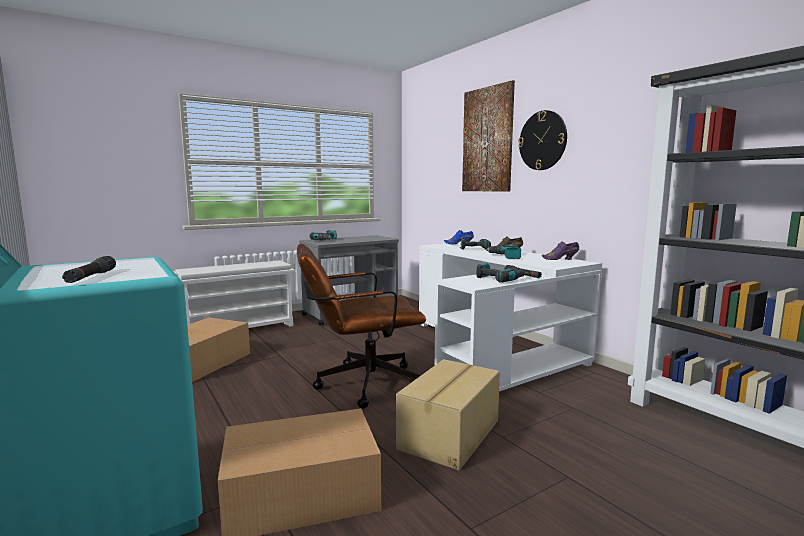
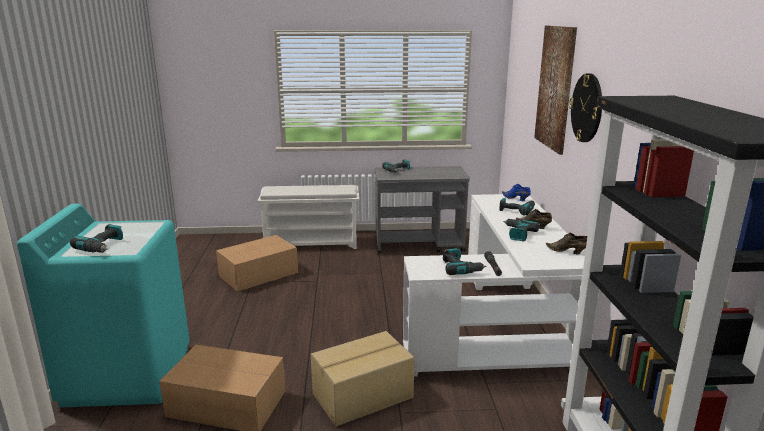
camera: 30 degrees right, 10 degrees up
(91, 277) = (103, 246): black flashlight -> power drill
(360, 384) = (346, 327): brown office chair -> none
(561, 259) = (568, 252): purple shoe -> brown shoe

